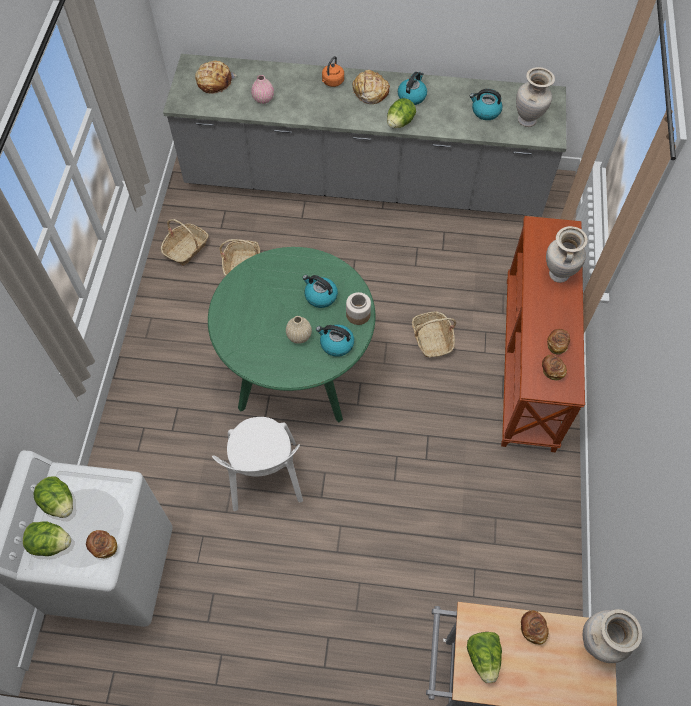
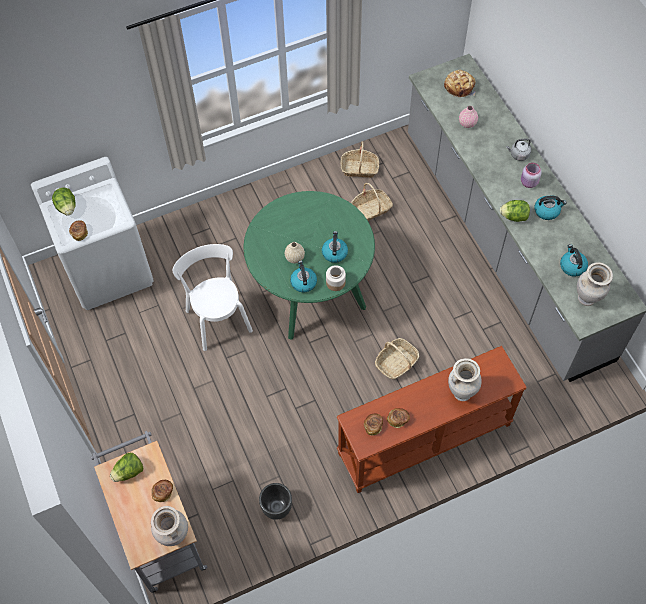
camera: 60 degrees right, 0 degrees up
(59, 502) = (92, 196): lettuce -> none
(265, 479) = (217, 318): white chair -> white chair turned 105 degrees clockwise
(332, 82) = (518, 154): orange kettle -> grey kettle
(370, 92) = (528, 183): bread -> pink jar
(531, 539) = (277, 507): none -> black planter

